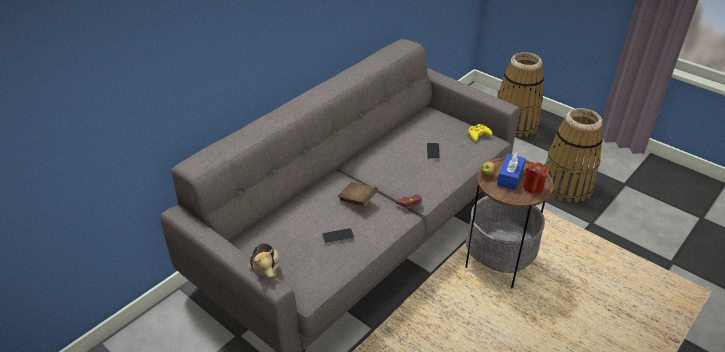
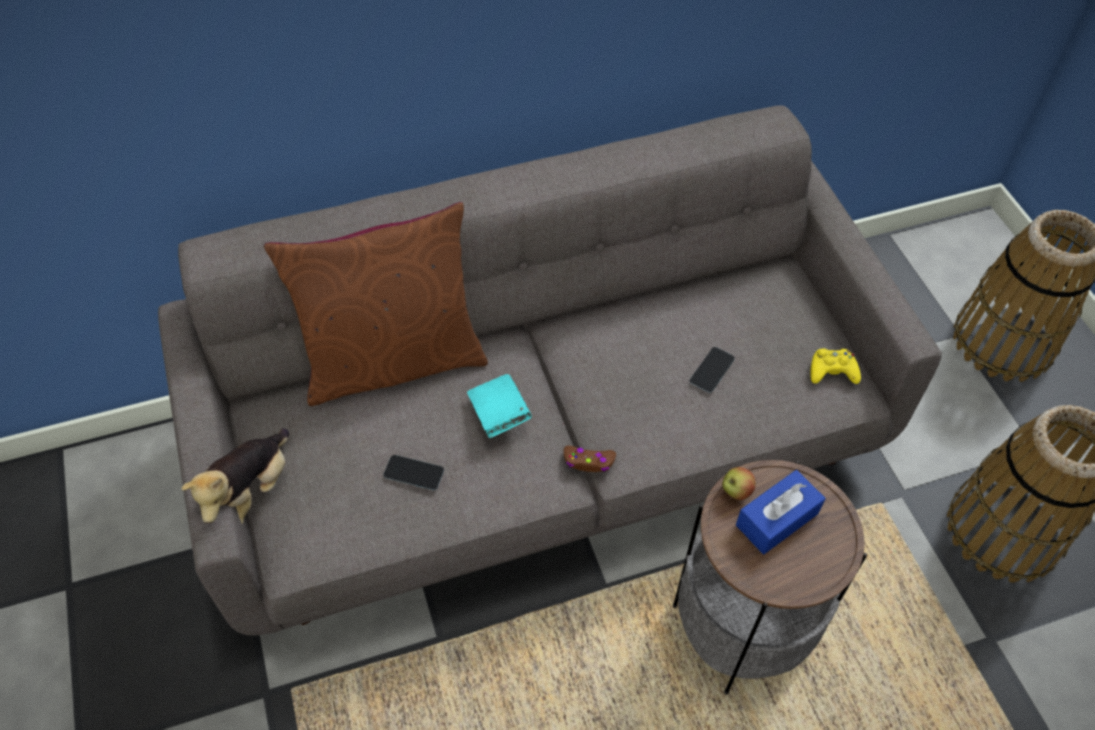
camera: 30 degrees right, 15 degrees up
(290, 201) = (393, 361): none -> brown pillow
(357, 200) = (499, 415): brown book -> turquoise book
(533, 187) = (803, 566): red candle -> none

